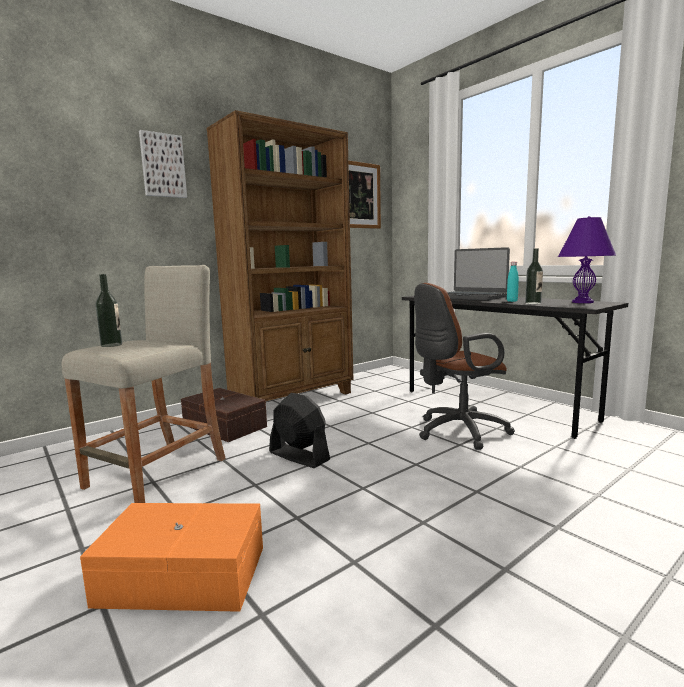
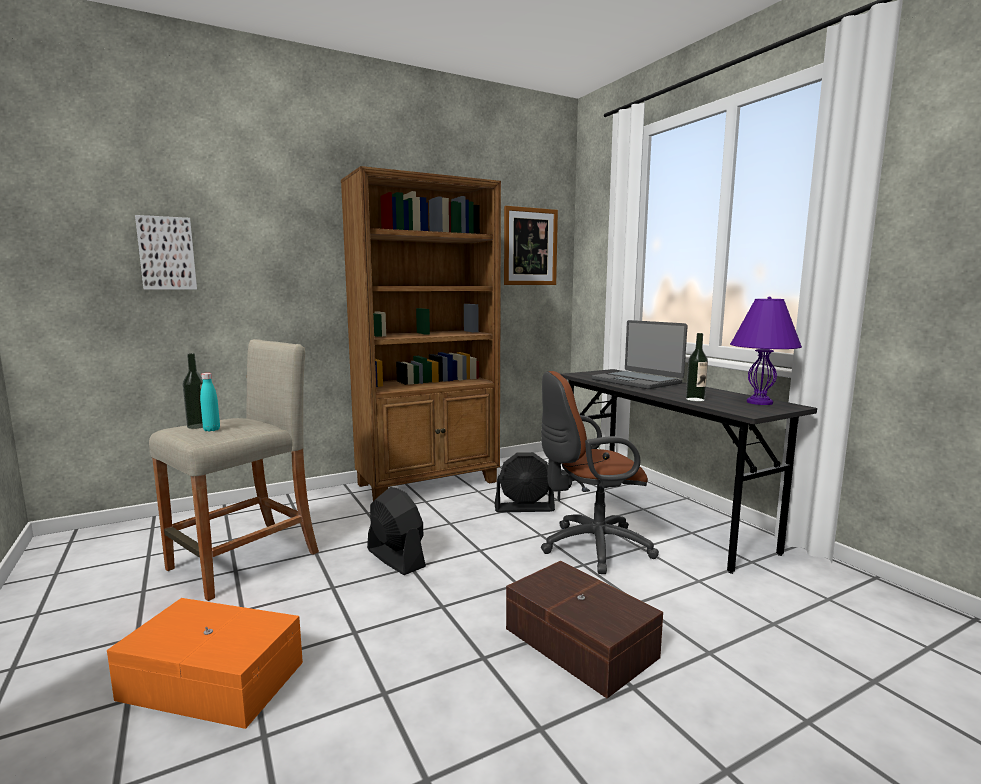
camera: 10 degrees right, 0 degrees up
(162, 166) = (290, 223): picture -> picture (167, 253)
(224, 426) = (337, 512): brown storage box -> brown storage box (579, 644)
(385, 409) = (524, 508): none -> black fan
(512, 301) = (676, 393): turquoise bottle -> turquoise bottle (211, 430)

